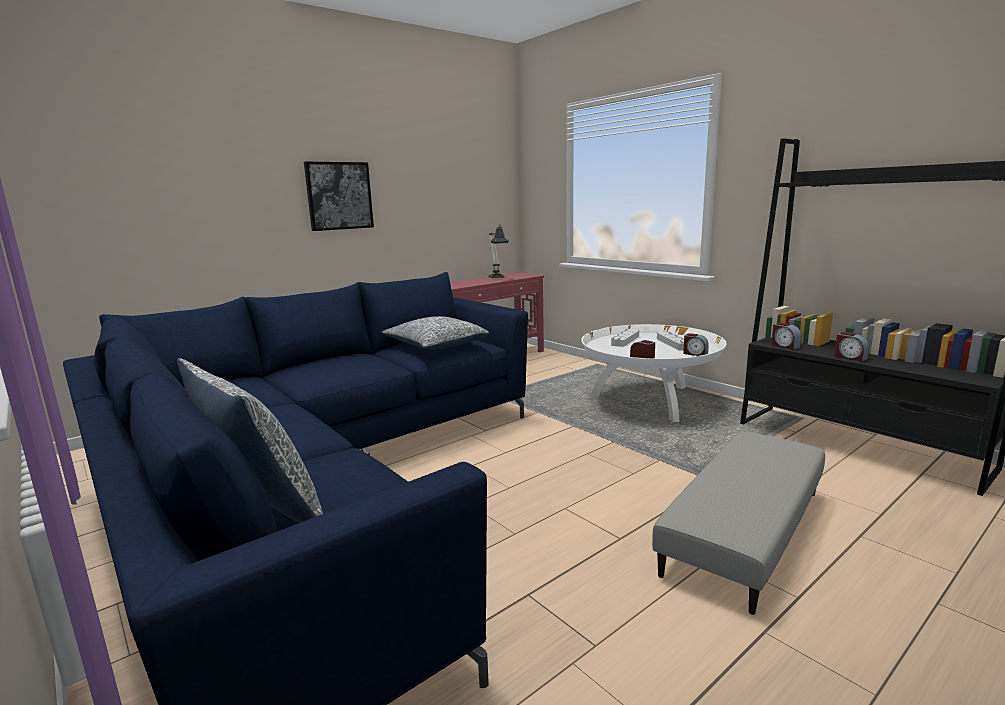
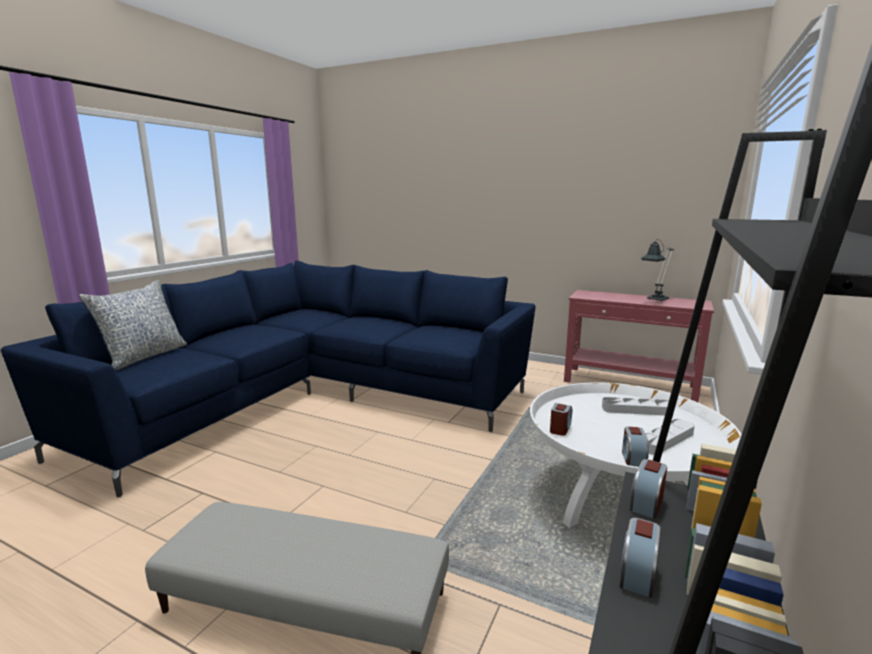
camera: 65 degrees right, 0 degrees up
(339, 196) = (505, 200): picture -> none
(434, 346) = (437, 334): pillow -> none

